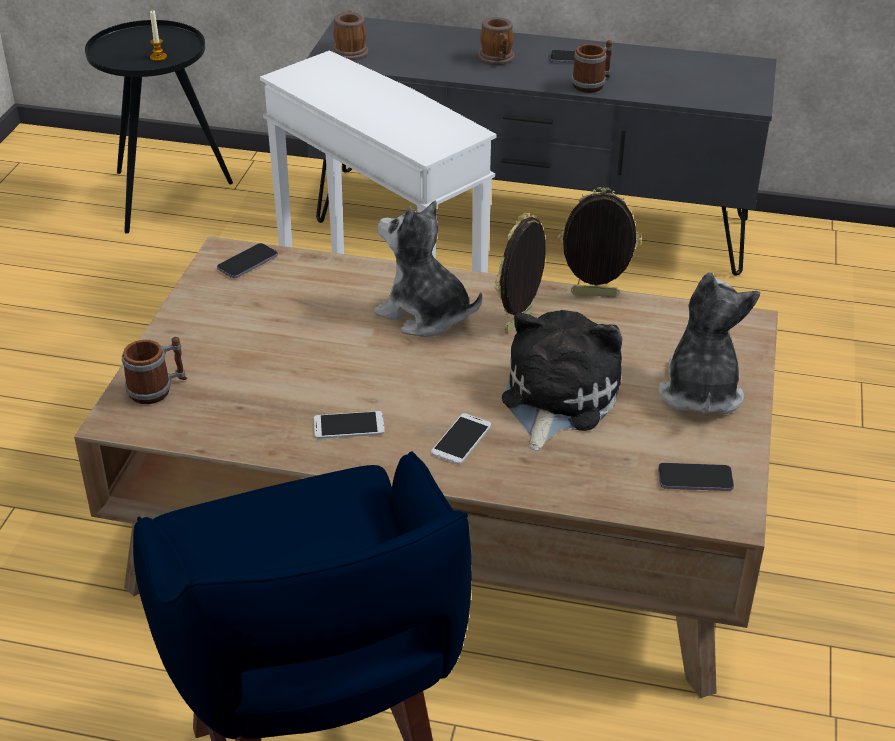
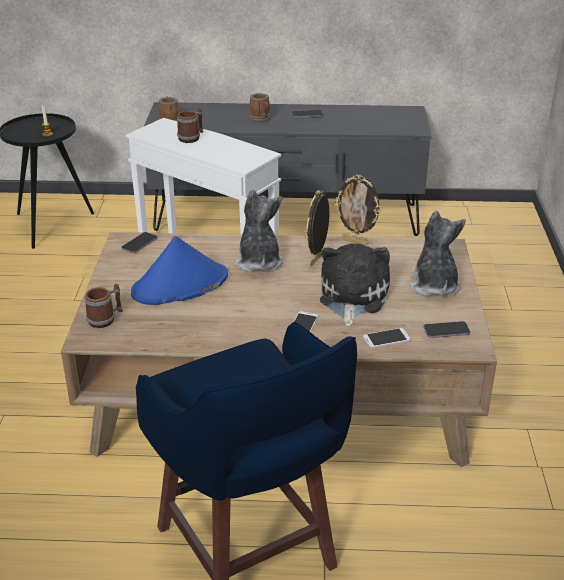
camera: 10 degrees left, 5 degrees down
(288, 343) = (180, 285): none -> blue hat
(349, 426) = (232, 326): phone -> phone (386, 338)
(424, 315) = (258, 261): plush toy -> plush toy turned 60 degrees clockwise
(592, 84) = (322, 127): mug -> mug (192, 137)
(594, 296) = (356, 241): picture frame -> picture frame turned 150 degrees counterclockwise

